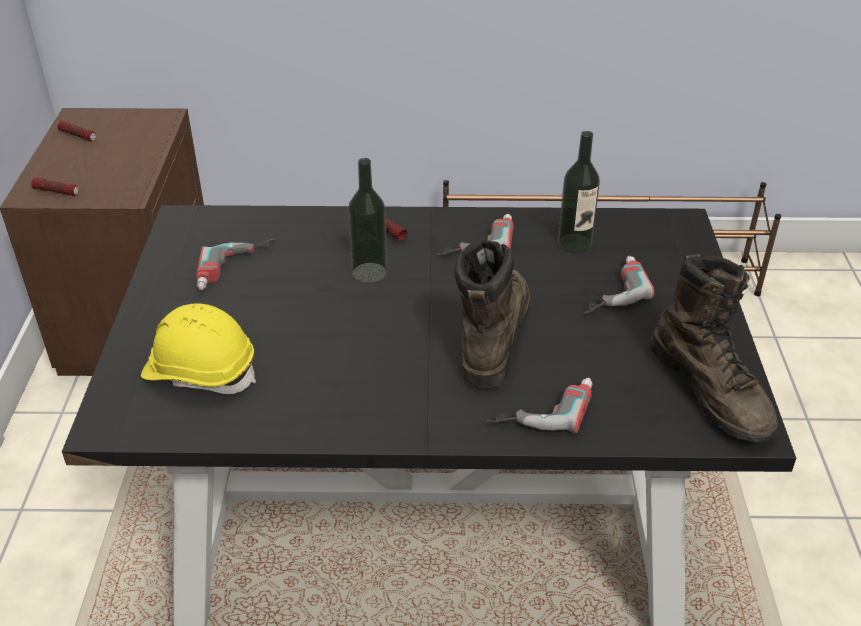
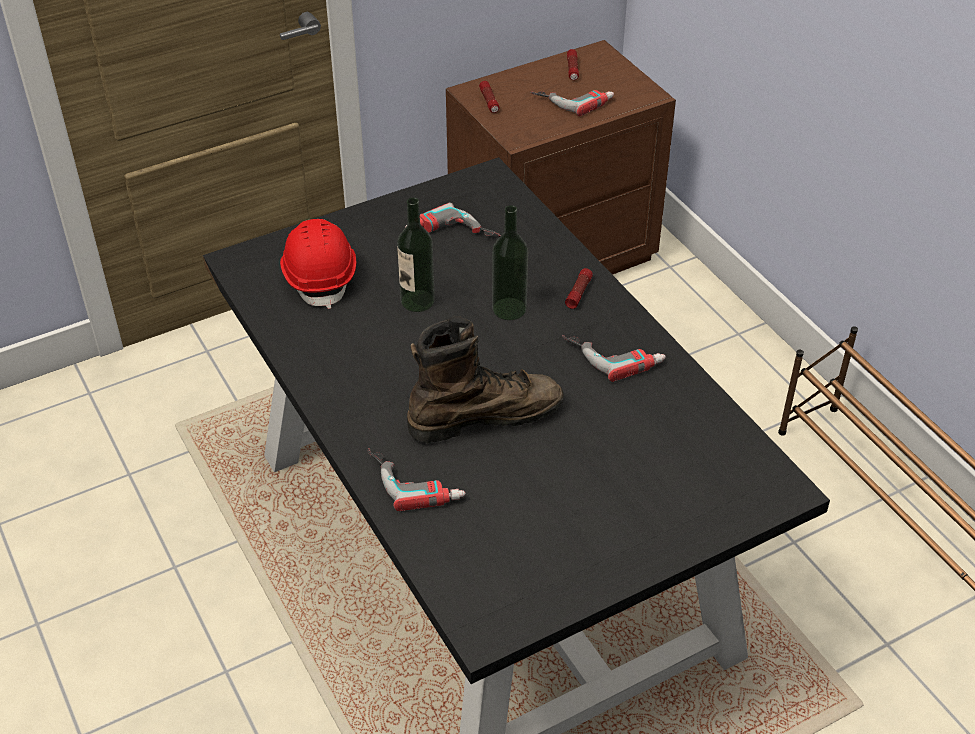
camera: 60 degrees right, 5 degrees up
(200, 372) = (320, 276): yellow hard hat -> red hard hat
(574, 243) = (670, 420): bottle -> bottle (417, 301)
(609, 290) = (615, 469): power drill -> power drill (573, 99)
(711, 390) = (520, 586): brown boot -> none

